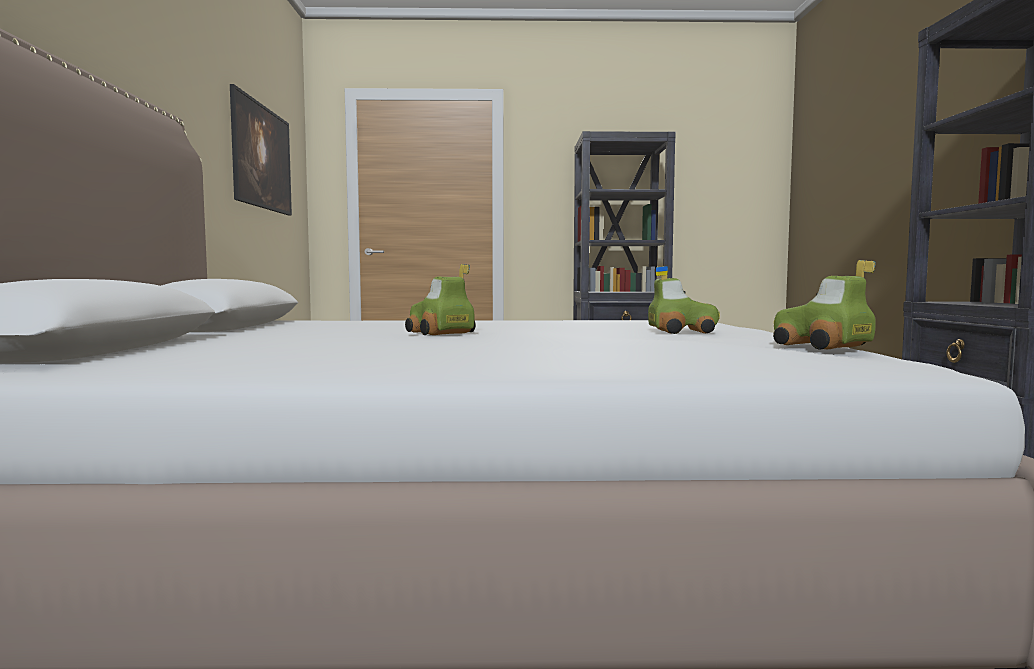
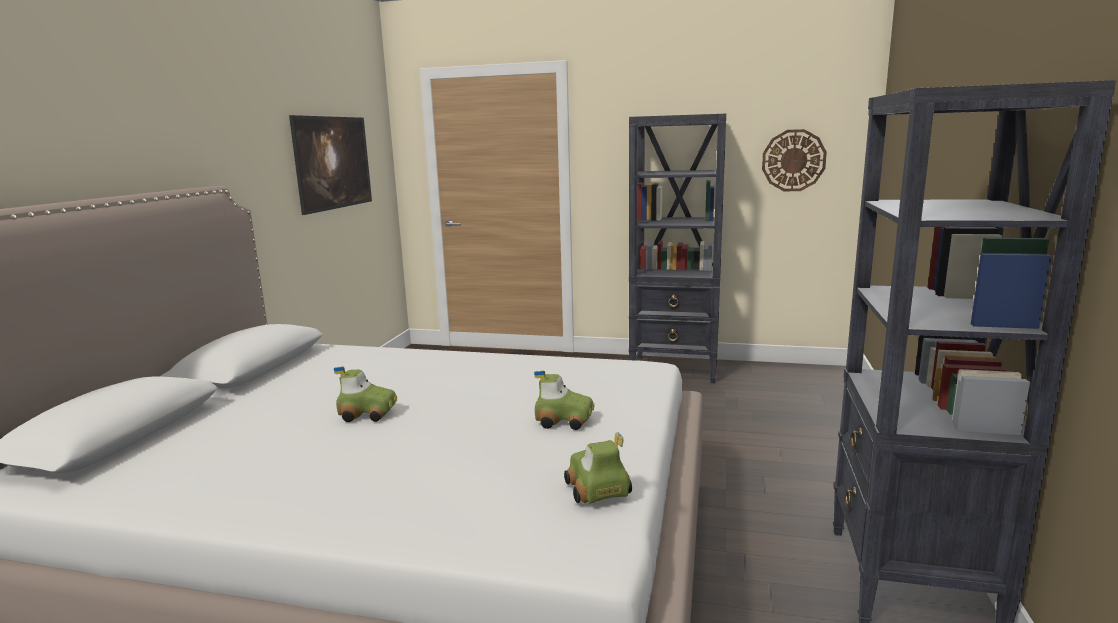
camera: 15 degrees right, 10 degrees up
(439, 333) = (368, 413): toy car -> toy car turned 120 degrees clockwise
(718, 192) = (793, 160): none -> wall clock

